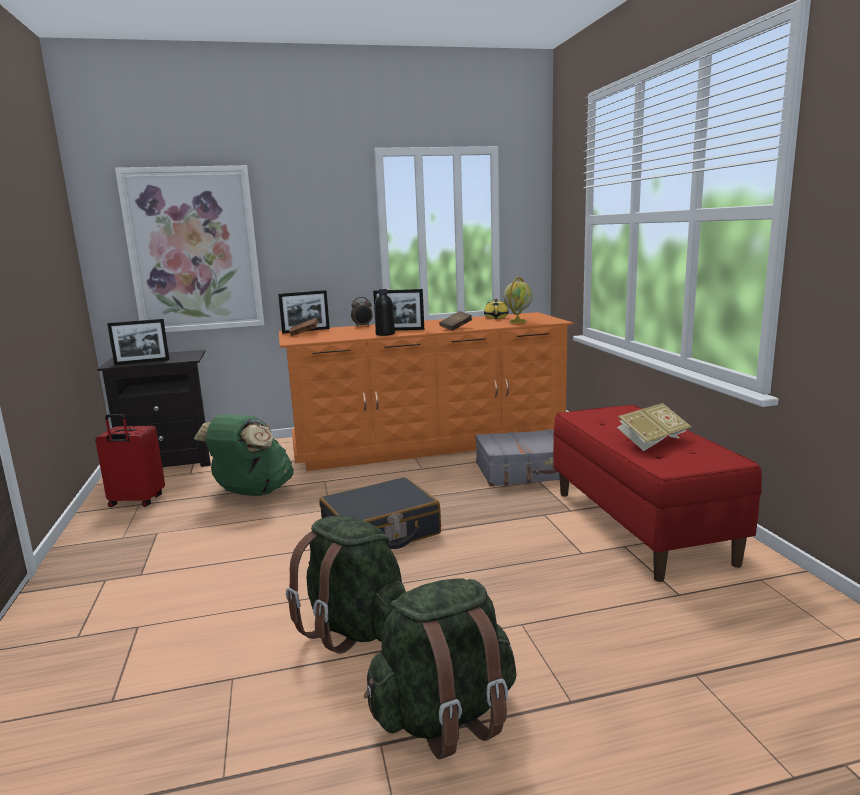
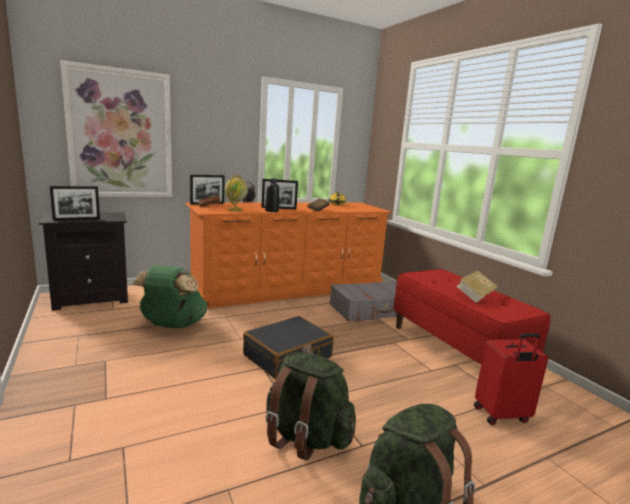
camera: 15 degrees left, 0 degrees up
(136, 502) = (75, 333): red suitcase -> red suitcase (502, 415)
(518, 321) = (355, 208): globe -> globe (235, 210)

